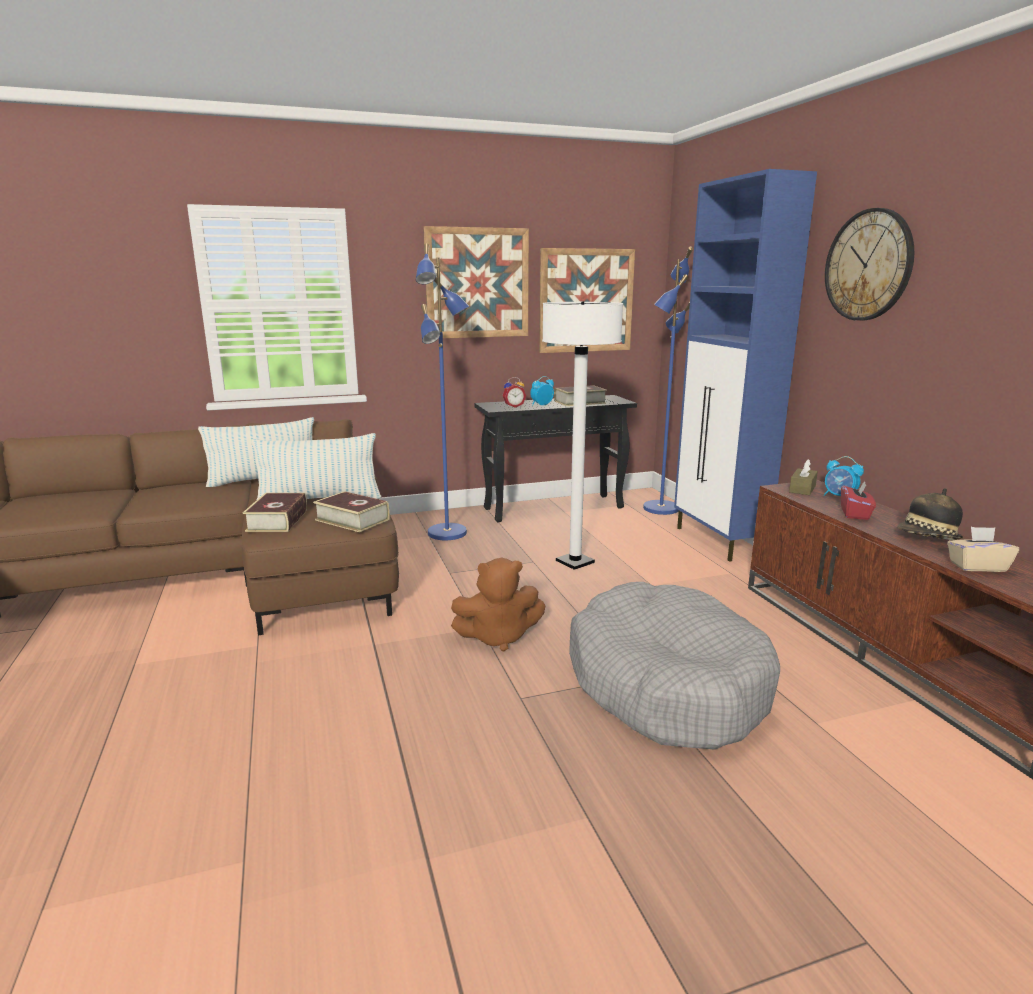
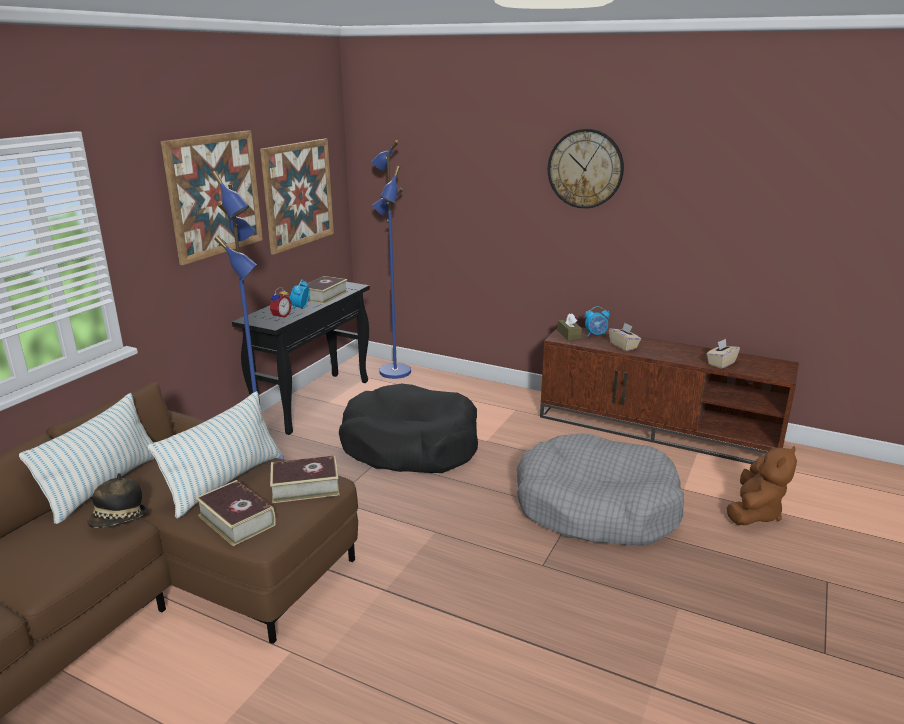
camera: 45 degrees left, 5 degrees up
(498, 637) = (459, 532): brown plush toy -> brown plush toy (754, 513)
(575, 562) = (410, 445): white floor lamp -> black dog bed
(718, 542) = (474, 387): blue cabinet -> none
(855, 514) = (623, 346): red tissue box -> beige tissue box
(927, 538) = (677, 352): hat -> hat (119, 521)

